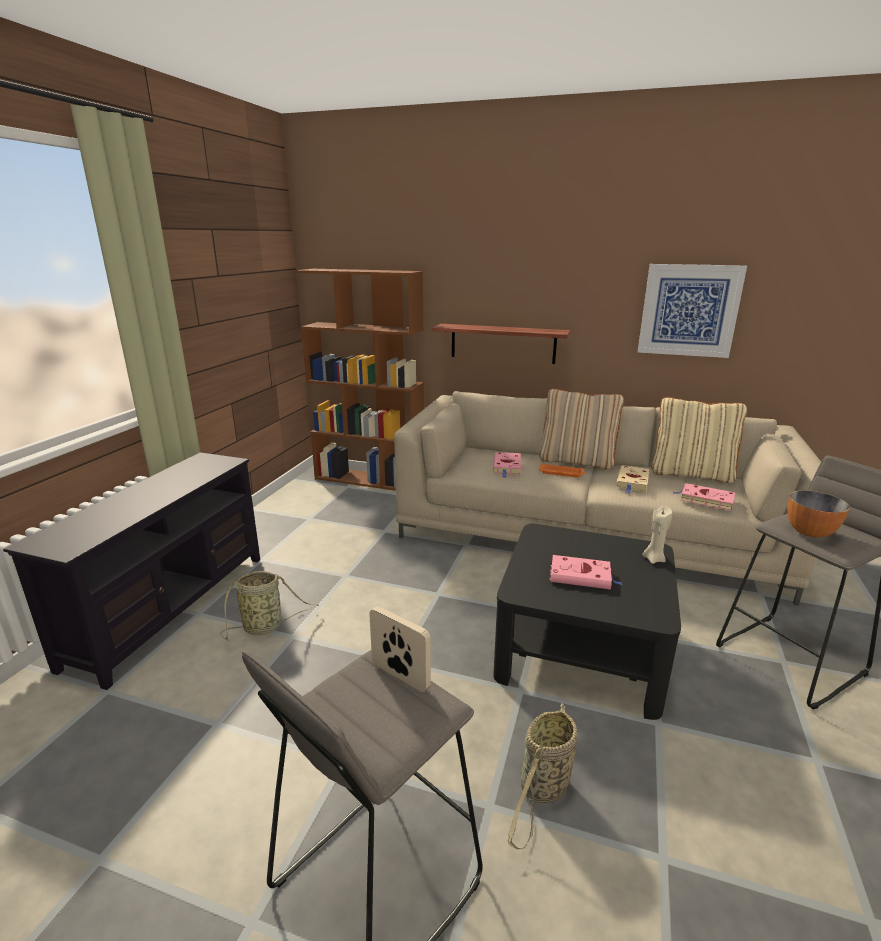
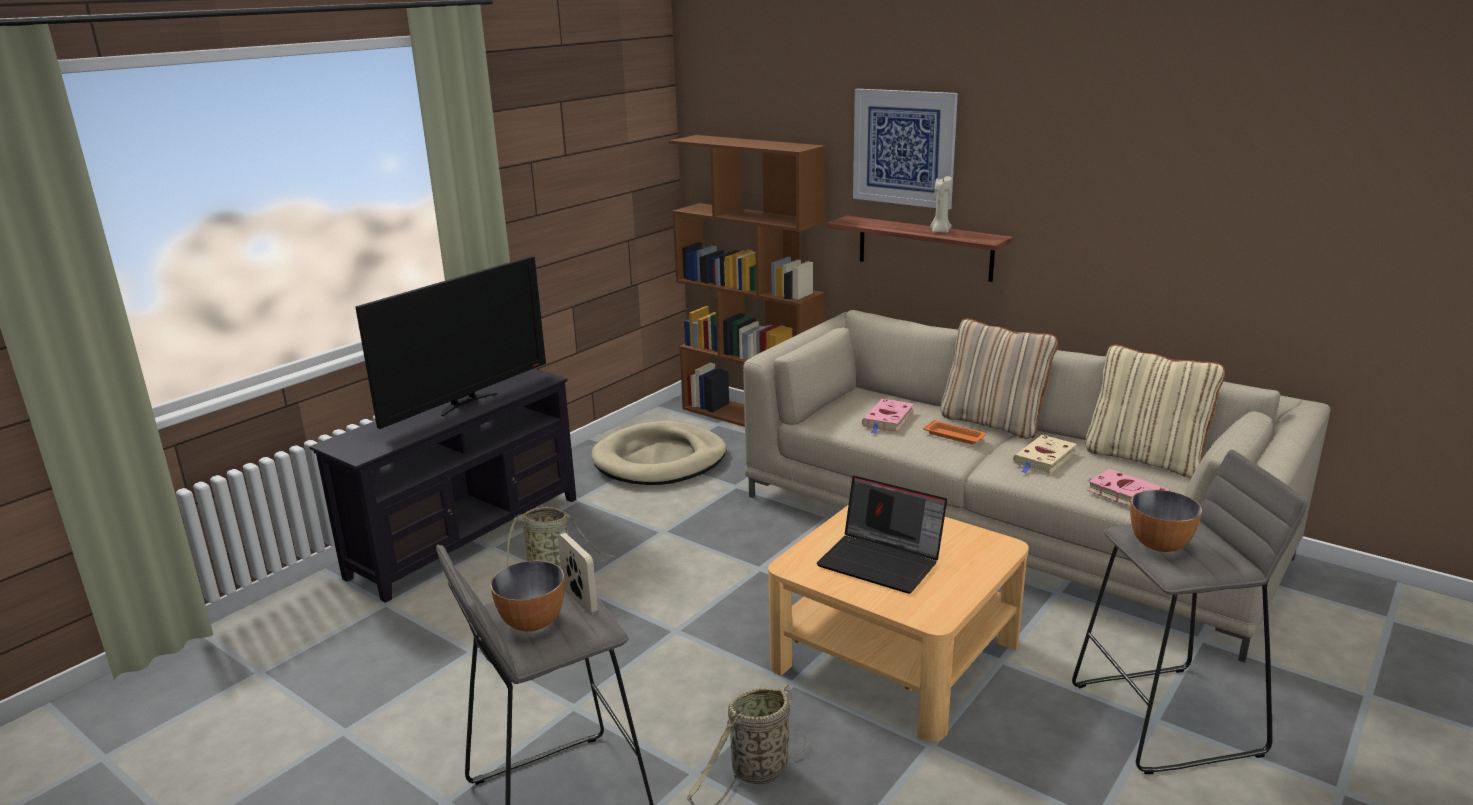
camera: 20 degrees right, 0 degrees up
(163, 488) = (466, 403): none -> television
(315, 518) = (660, 460): none -> beige dog bed
(364, 716) = (532, 622): none -> bowl
(582, 576) = (882, 561): pink book -> laptop
(582, 646) = (897, 654): black coffee table -> beige coffee table
(653, 559) = (990, 556): beige candle -> beige candle (940, 231)
(689, 310) = (1174, 221): picture -> picture (904, 148)

